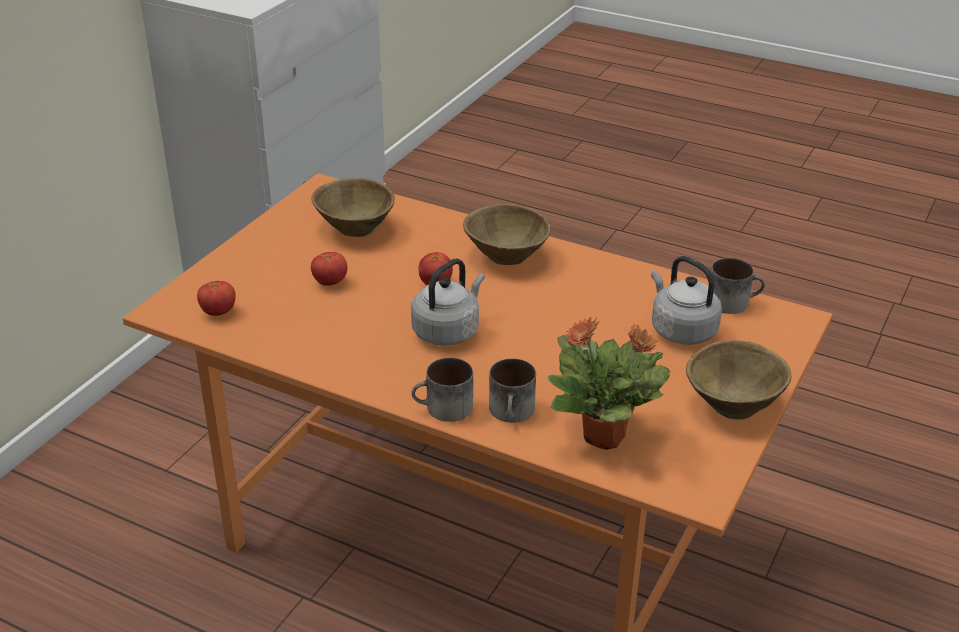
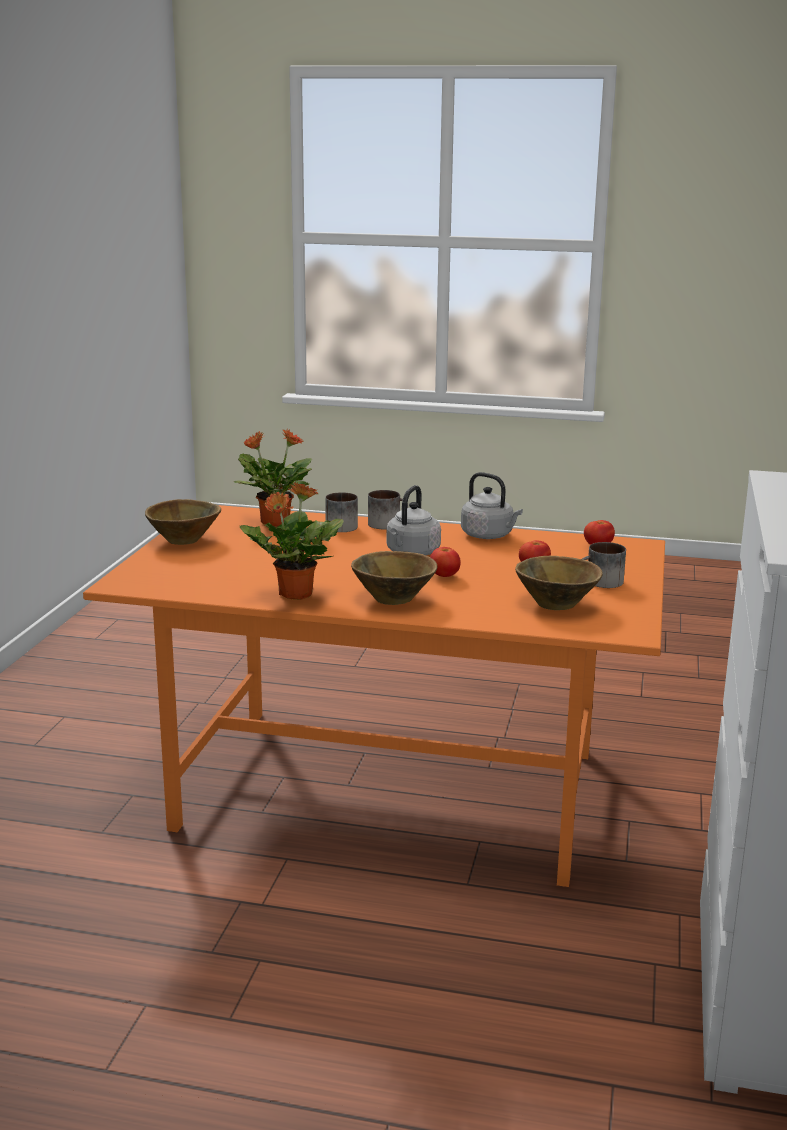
camera: 165 degrees right, 15 degrees down
(605, 276) = (294, 594): none -> potted plant
(681, 330) = (222, 570): grey kettle -> grey kettle (489, 536)
(733, 301) = (173, 589): mug -> mug (600, 582)

